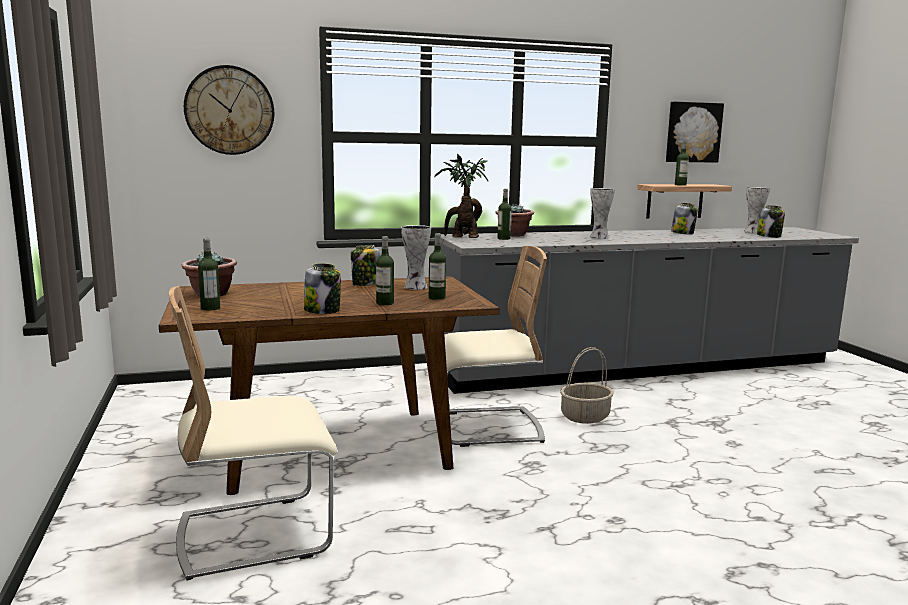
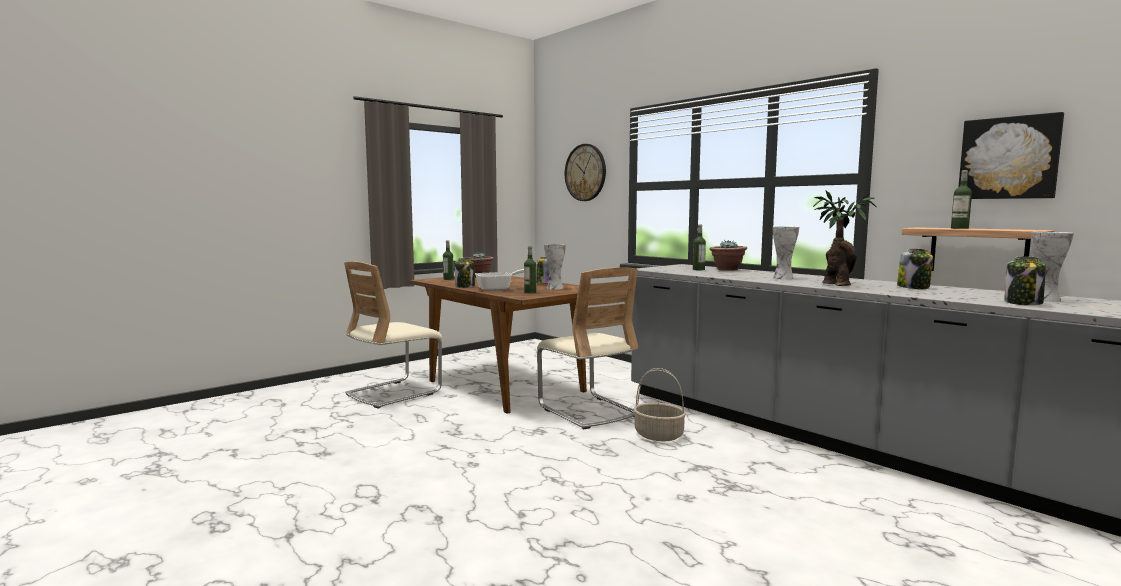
camera: 65 degrees right, 5 degrees down
(255, 534) = (394, 393): beige chair -> beige chair turned 90 degrees counterclockwise
(385, 303) = (499, 289): bottle -> frying pan
(462, 237) = (678, 266): potted plant -> potted plant (835, 285)

